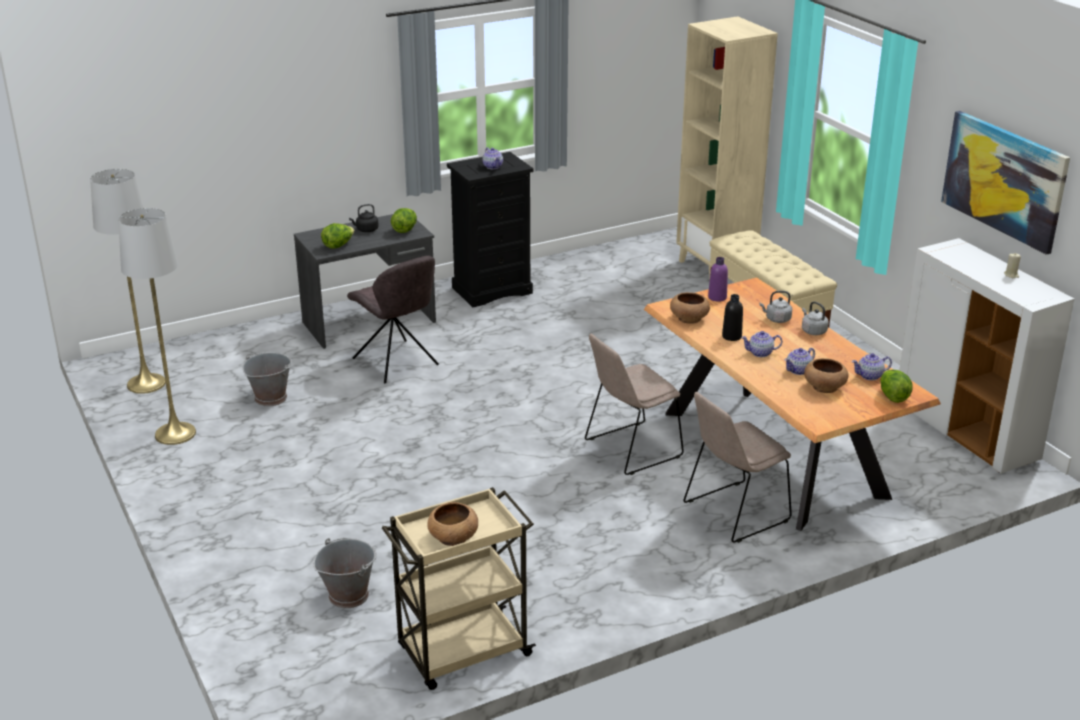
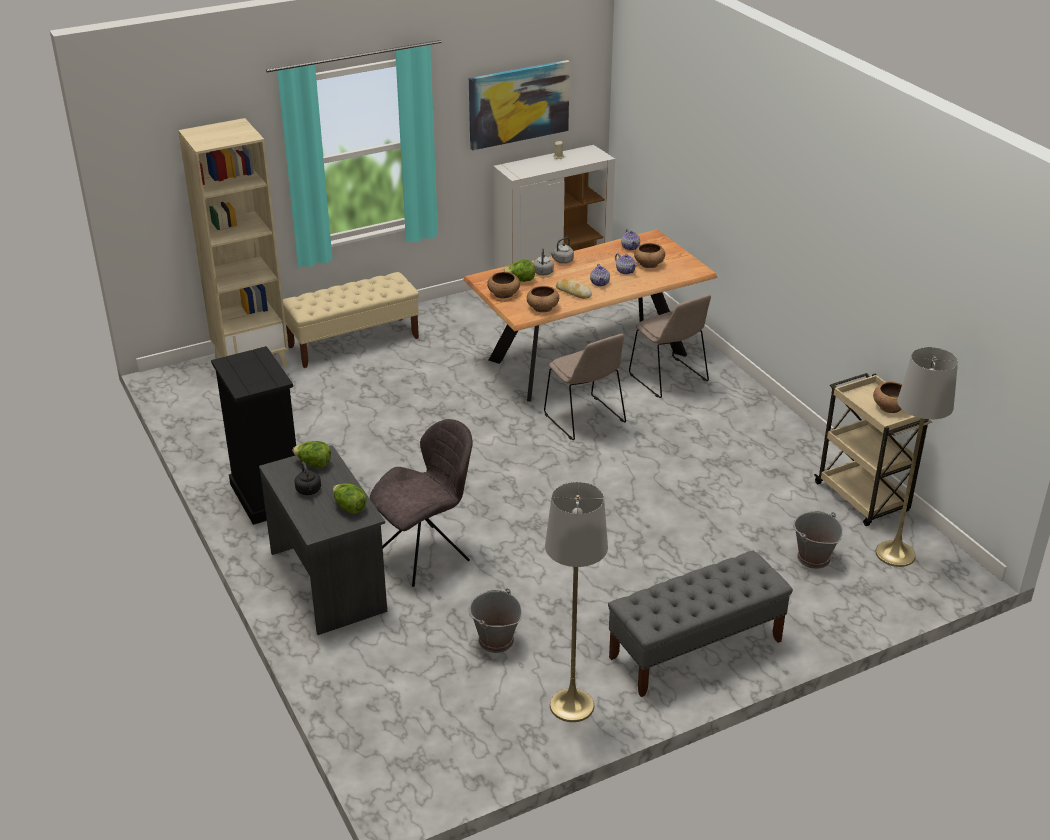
camera: 90 degrees left, 5 degrees up
(146, 383) = (459, 751): grey floor lamp -> grey floor lamp (895, 554)
(222, 502) = (695, 649): none -> grey bench
(493, 166) = (255, 369): teapot -> none
(717, 297) = (503, 294): purple bottle -> brown bowl
(731, 336) = (573, 292): black bottle -> bread
(893, 396) = (658, 243): lettuce -> lettuce (520, 280)

